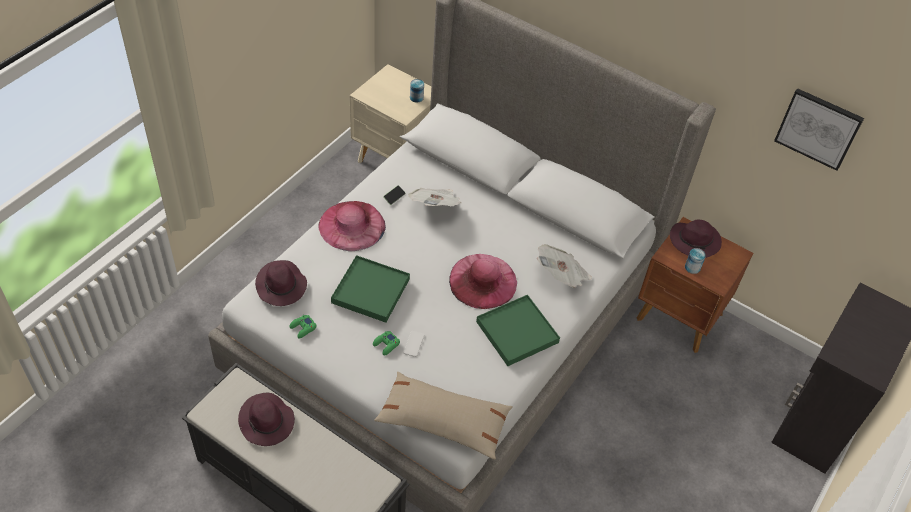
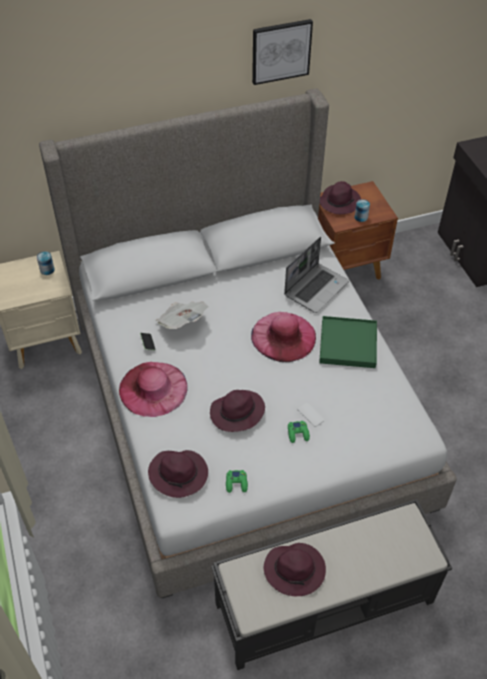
camera: 50 degrees left, 0 degrees up
(370, 291) = (236, 413): green tray -> purple hat
(443, 421) = (398, 437): beige pillow -> none
(562, 276) = (316, 288): newspaper -> laptop
(818, 128) = (395, 51): picture -> picture (281, 51)

